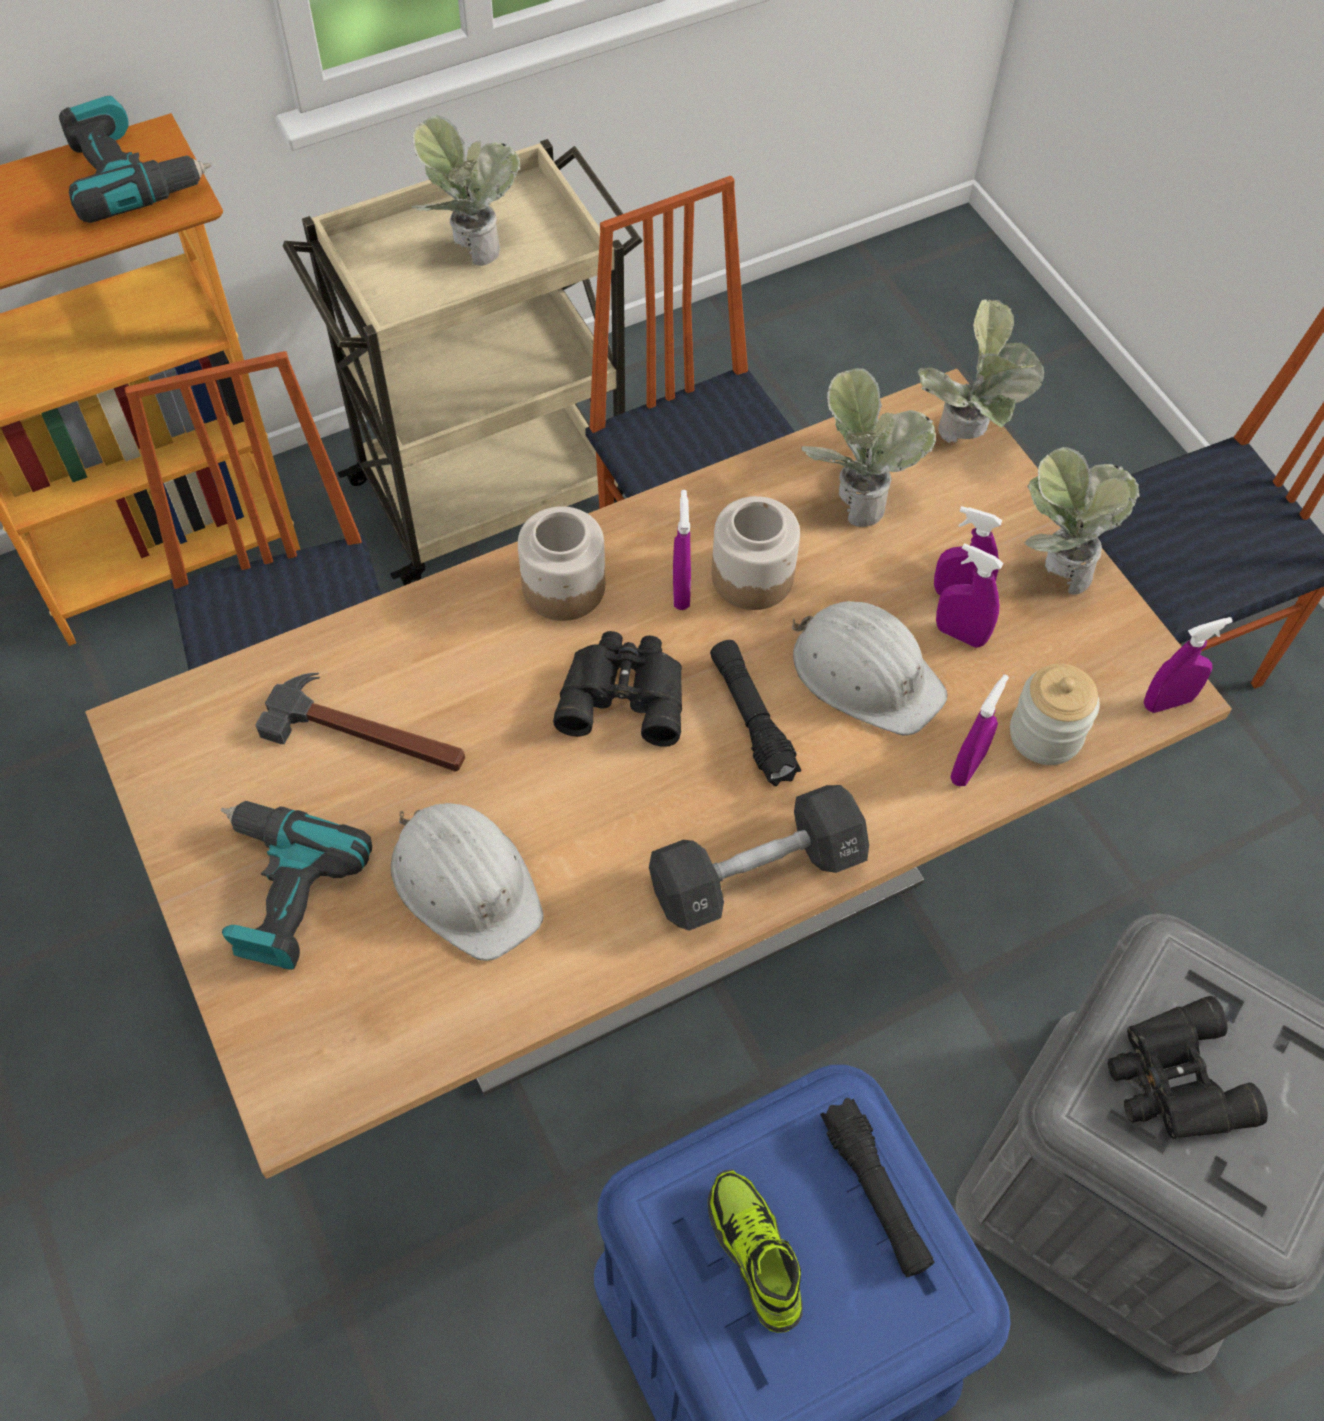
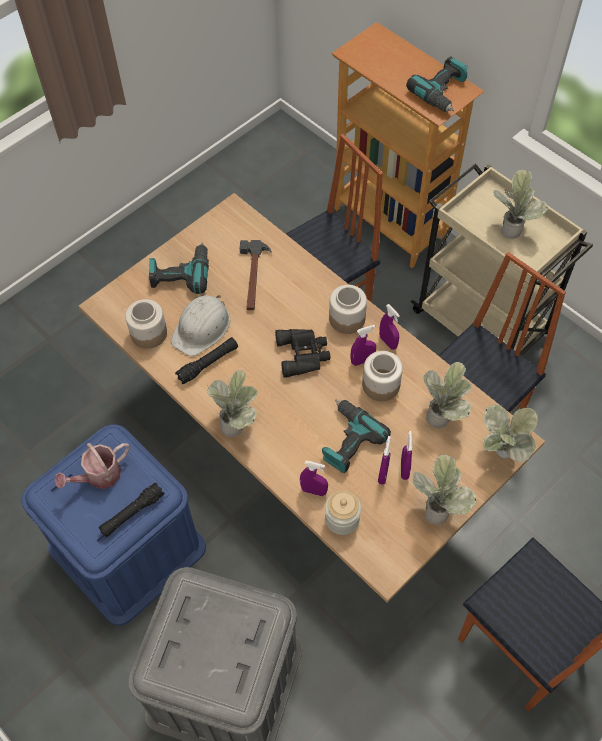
camera: 75 degrees right, 0 degrees up
(433, 1009) = (149, 334): none -> jar
(751, 719) = (307, 403): black flashlight -> black flashlight (208, 364)
(754, 1254) = (99, 476): shoe -> watering can
(756, 873) = (236, 423): black dumbbell -> potted plant
(865, 673) = (347, 440): white hard hat -> power drill
(1167, 702) = (380, 570): purple spray bottle -> purple spray bottle (388, 342)
(1174, 1080) = (209, 621): black binoculars -> none

